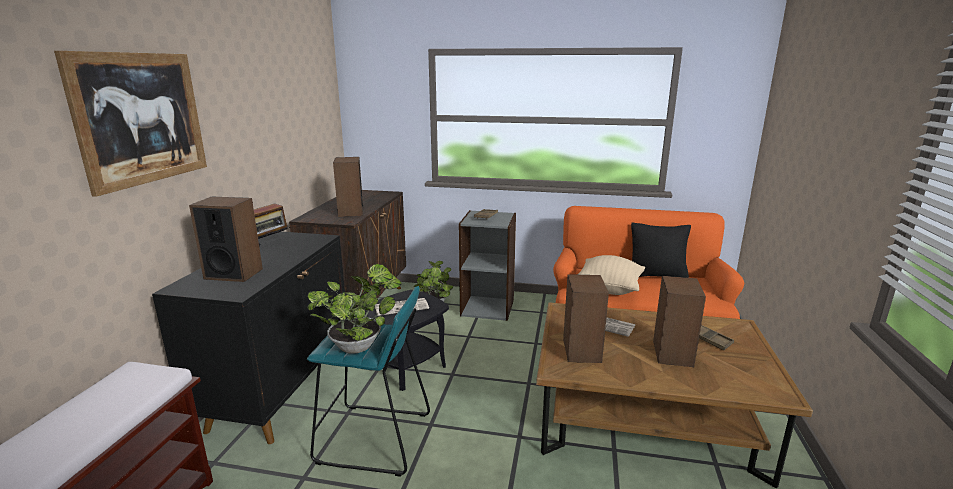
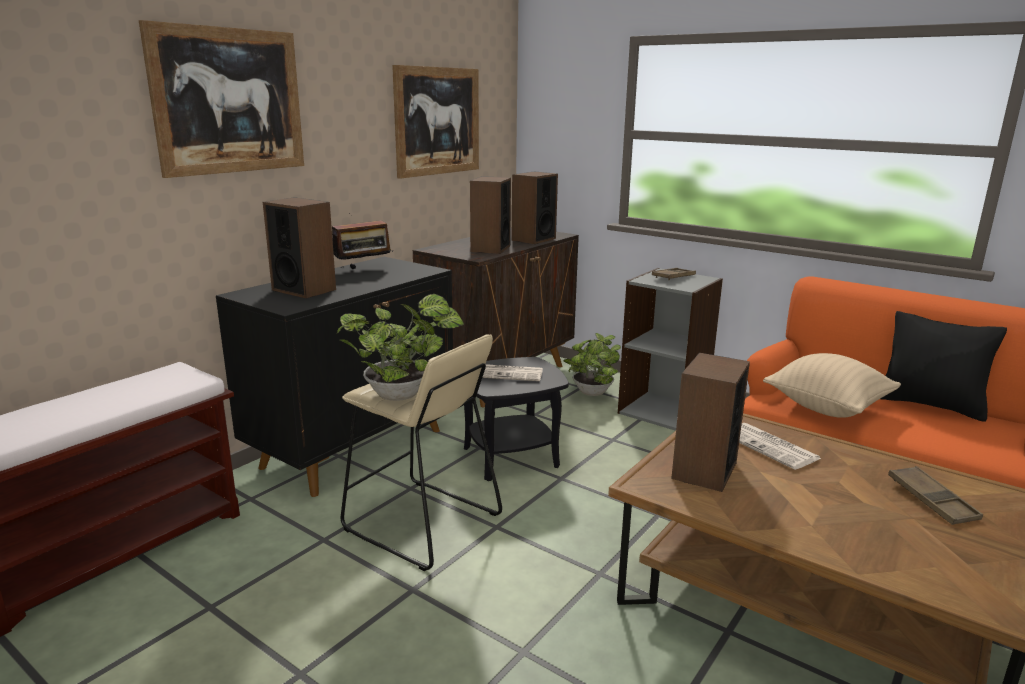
camera: 25 degrees right, 0 degrees up
(293, 116) = (437, 121): none -> picture
(374, 439) = (421, 523): turquoise stool -> beige stool
(672, 353) = (851, 507): speaker -> speaker (533, 239)

